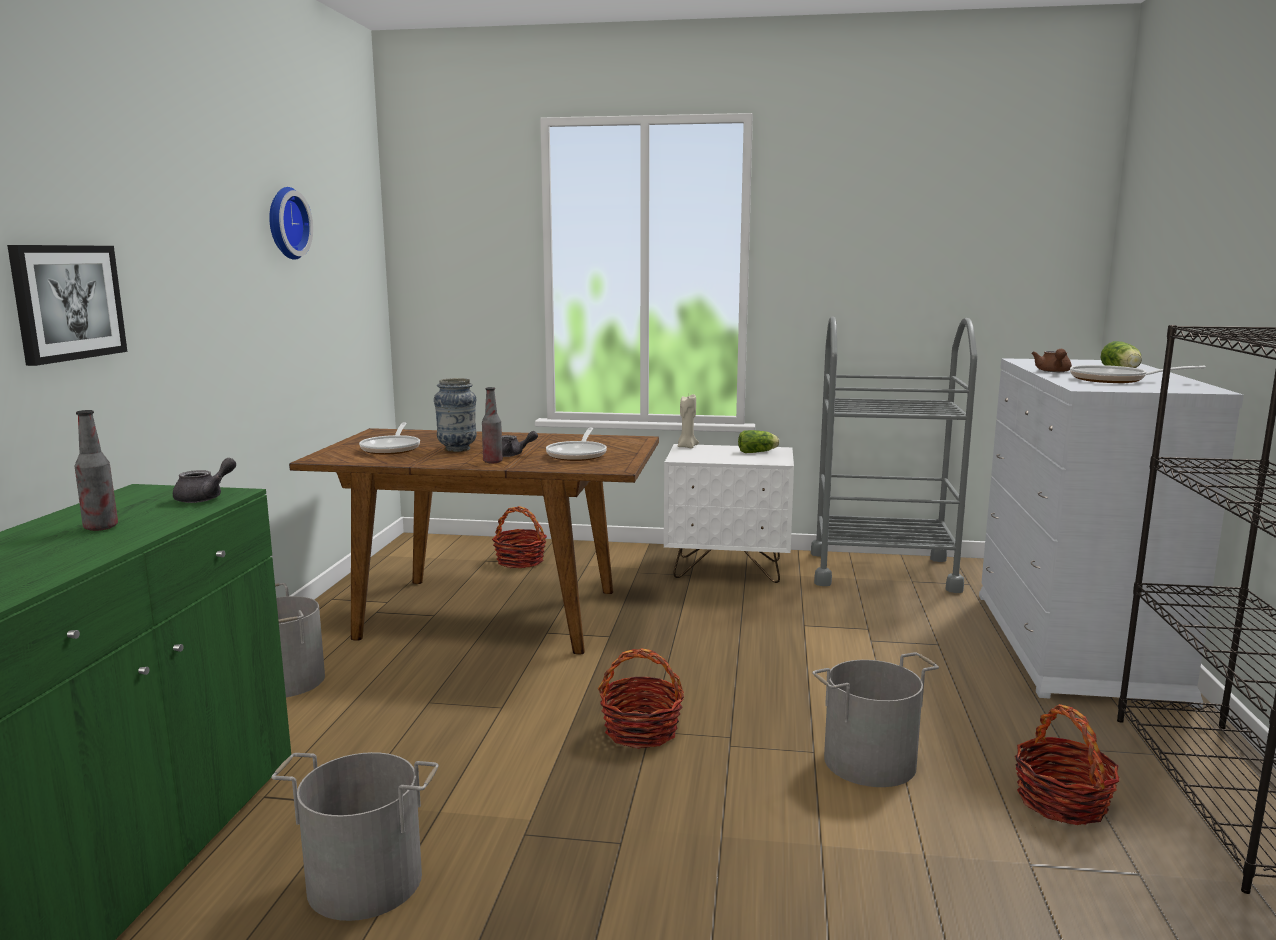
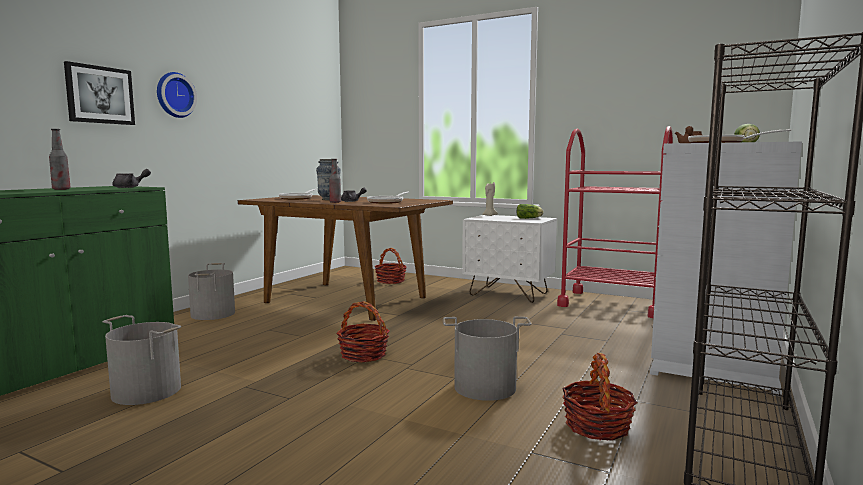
camera: 20 degrees right, 5 degrees down
(285, 223) = (260, 78): wall clock -> wall clock (174, 95)
(882, 571) = (612, 304): grey cart -> red cart

